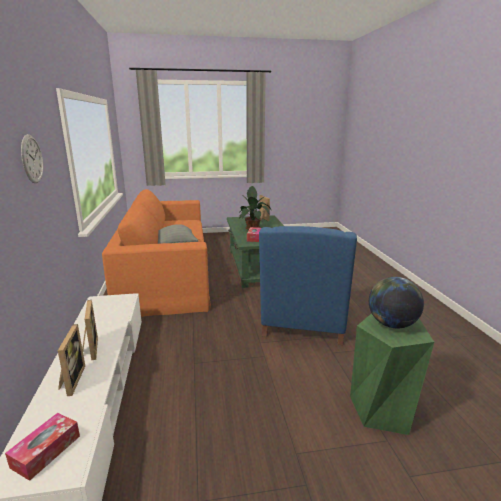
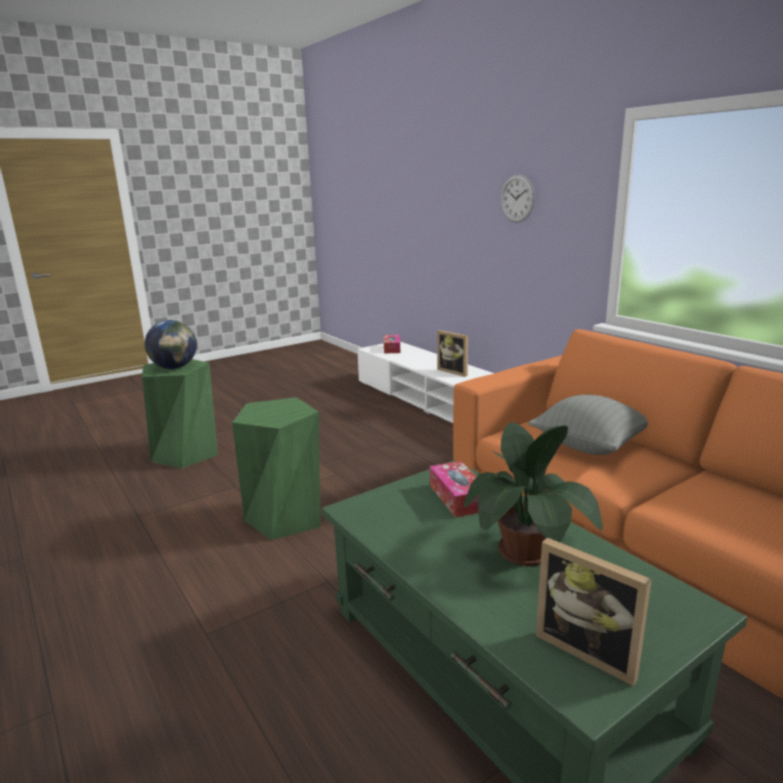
camera: 155 degrees right, 0 degrees up
(71, 380) = (432, 361): picture frame -> none
(303, 322) = (286, 517): blue armchair -> green stool

